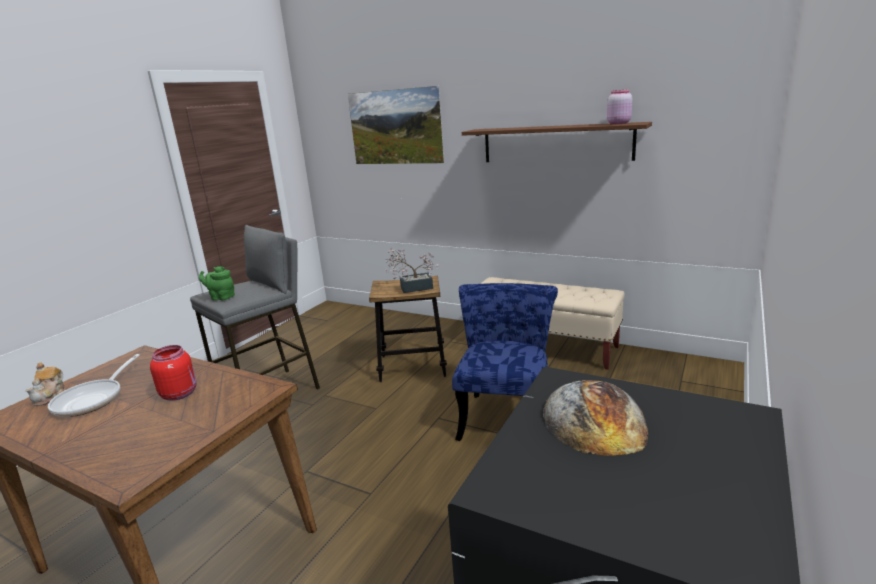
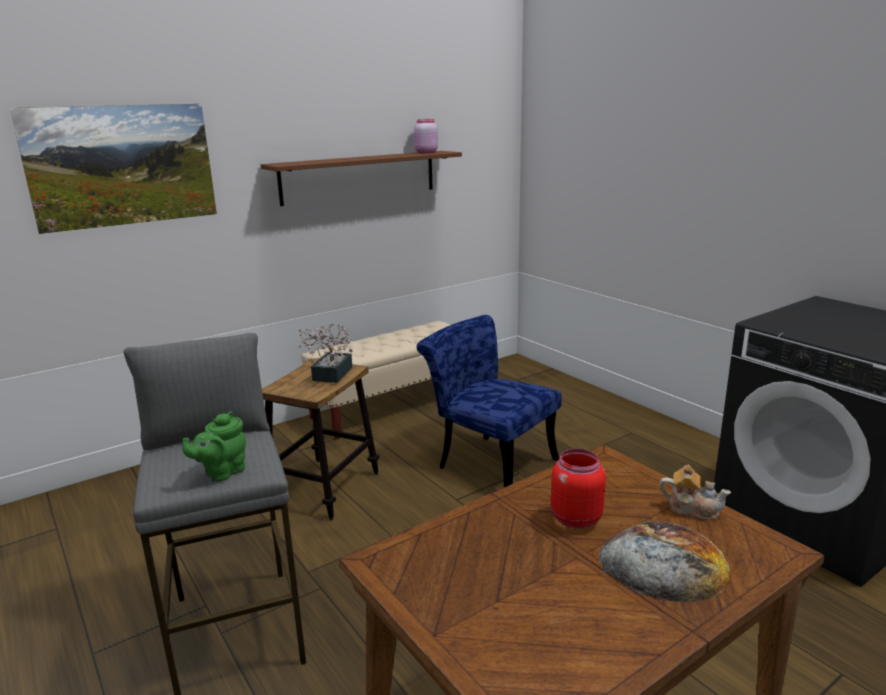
camera: 65 degrees left, 0 degrees up
(51, 396) = (482, 653): teapot -> teapot (692, 509)
(93, 399) = (533, 598): frying pan -> none
(594, 419) = (818, 325): bread -> bread (663, 564)

